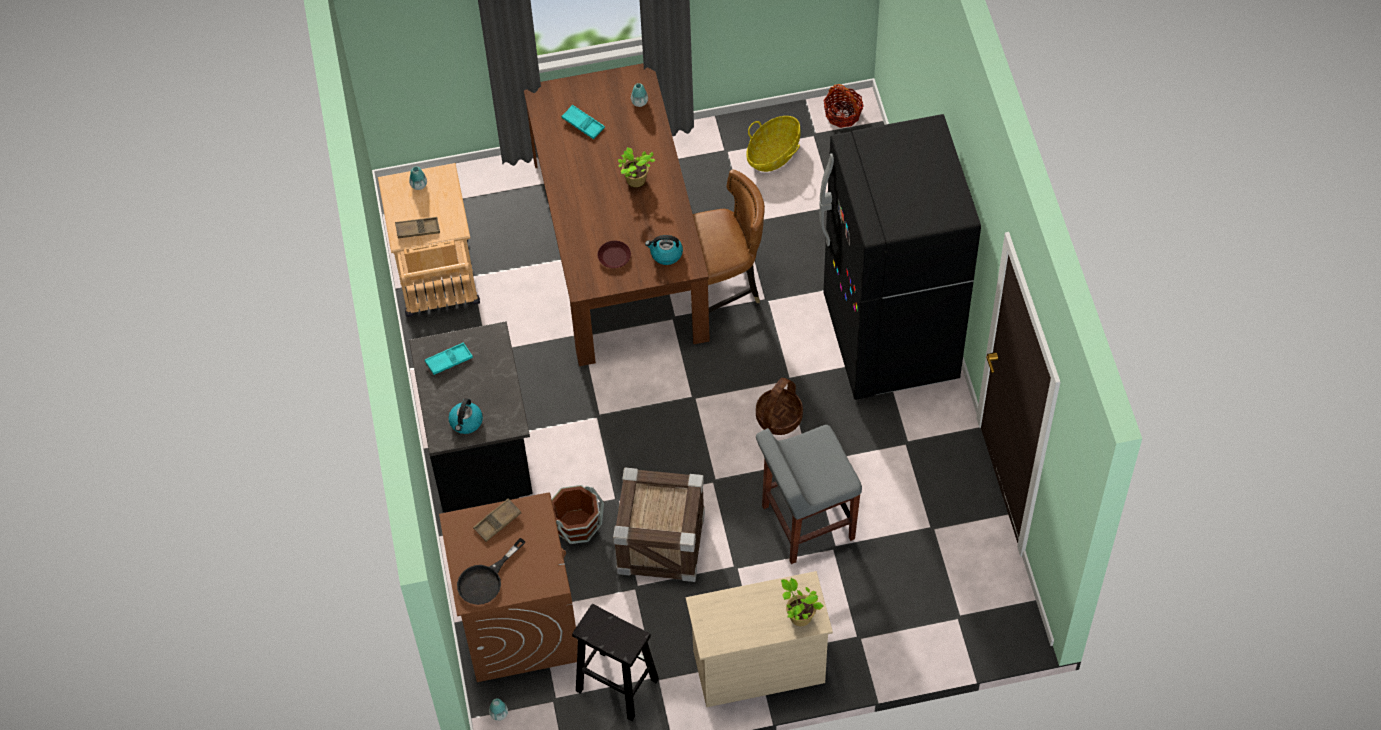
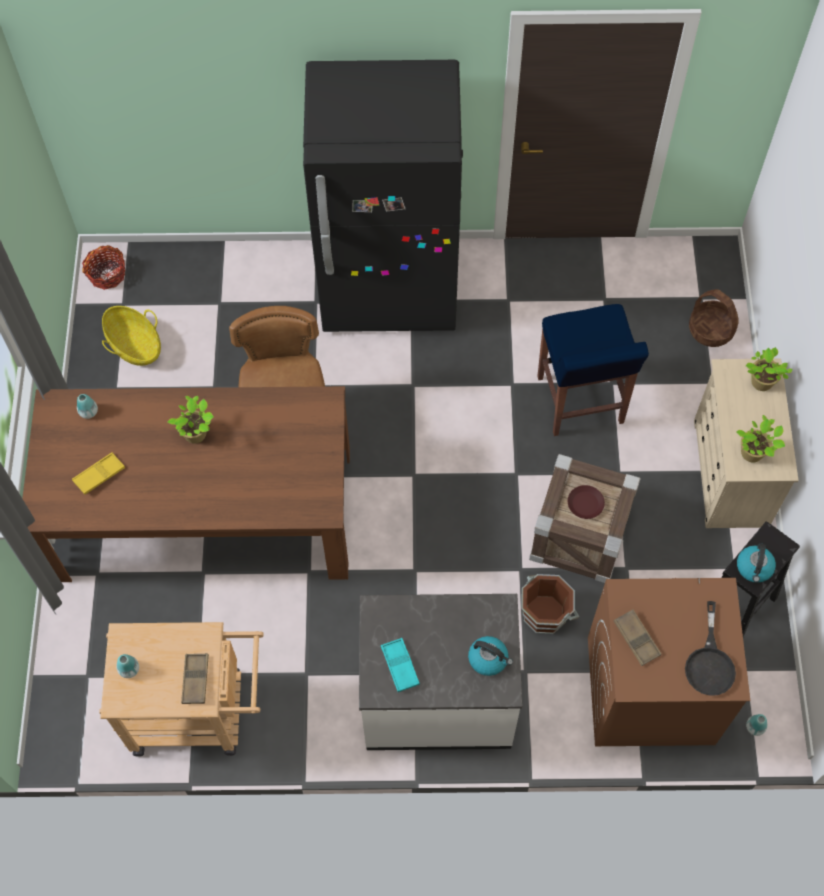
camera: 80 degrees left, 5 degrees up
(482, 455) = (437, 698): black counter -> white counter
(485, 580) = (709, 662): black frying pan -> black frying pan turned 45 degrees clockwise
(583, 124) = (99, 475): turquoise tray -> yellow tray
(614, 257) = (293, 473): brown plate -> brown plate (585, 504)
(666, 254) = (304, 421): kettle -> kettle (754, 568)
(719, 617) = (753, 454): none -> potted plant
(779, 417) = (455, 402): basket -> basket (710, 329)
(806, 523) = (580, 401): grey stool -> blue stool

